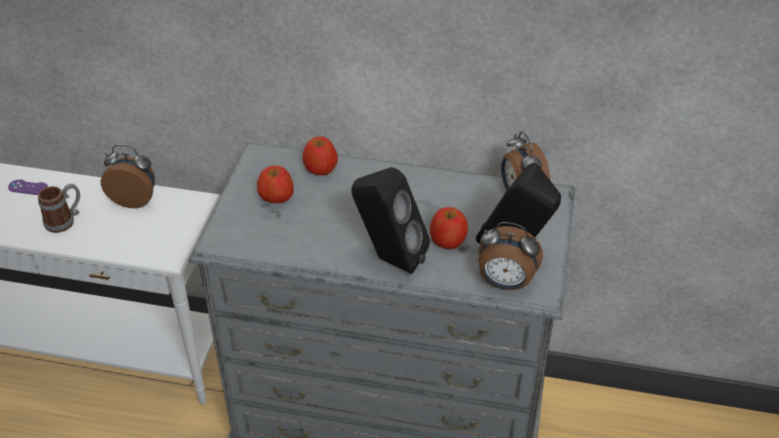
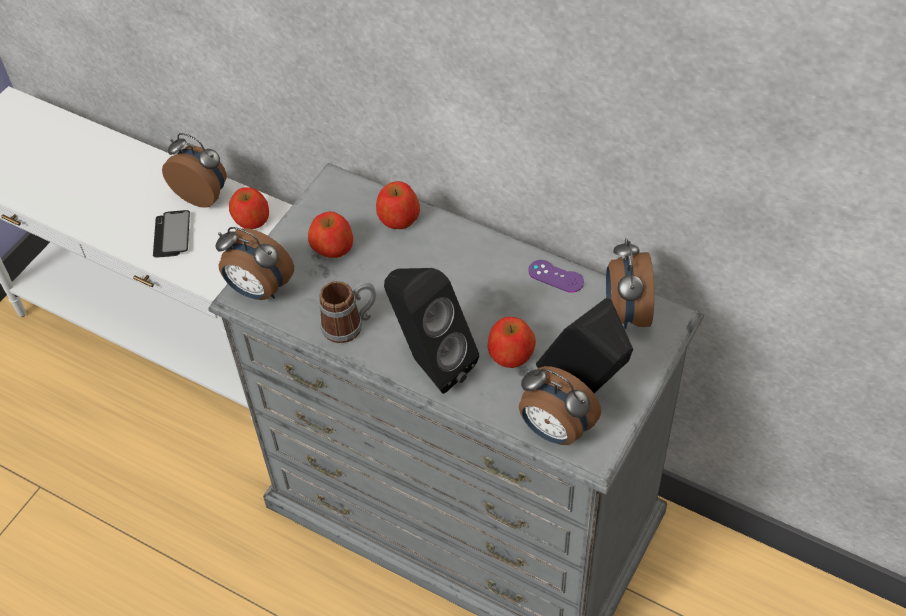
camera: 20 degrees right, 10 degrees up
(28, 187) = (93, 153): purple game controller -> purple game controller (556, 276)
(65, 220) = (119, 206): mug -> mug (350, 324)
(119, 232) = (172, 235): none -> phone
(182, 208) = (251, 219): none -> apple
(228, 237) = (258, 290): none -> alarm clock

